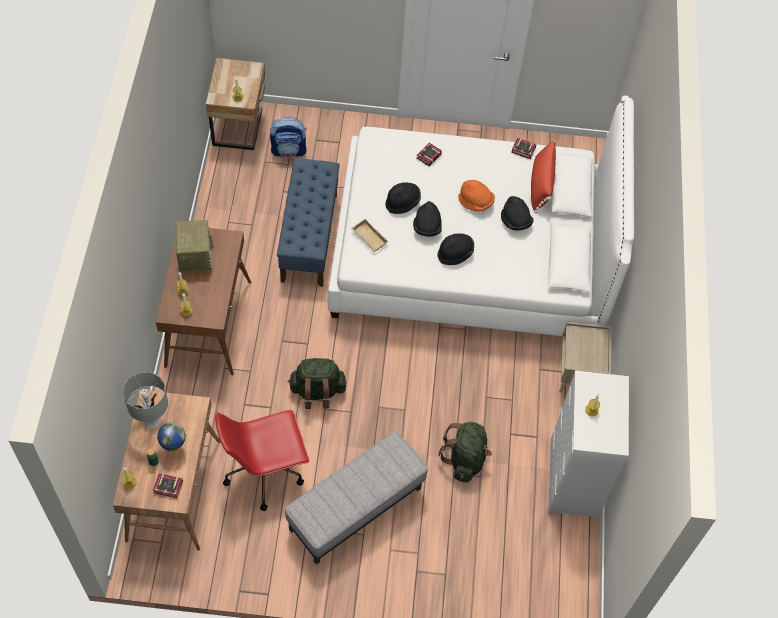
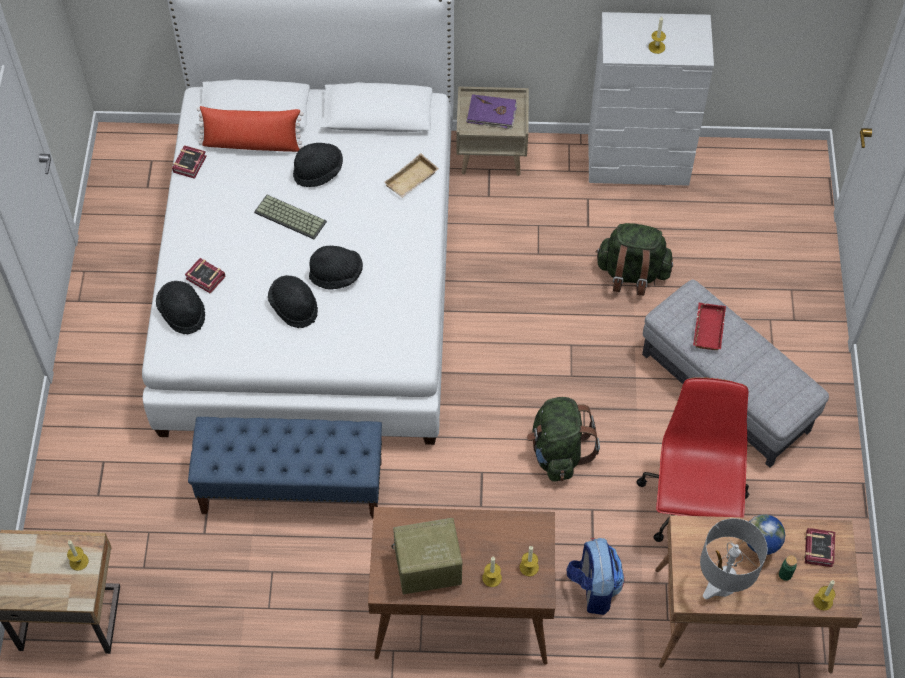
camera: 90 degrees left, 0 degrees up
(265, 471) = (692, 505): red office chair -> red office chair turned 150 degrees counterclockwise
(289, 150) = (120, 533): backpack -> backpack (593, 588)
(368, 237) = (361, 346): beige tray -> beige tray (412, 180)
(379, 468) = (707, 328): none -> red tray
(455, 253) = (380, 239): black hat -> black hat (182, 313)
(475, 202) = (289, 218): orange hat -> keyboard
(586, 348) = (492, 113): none -> purple book

